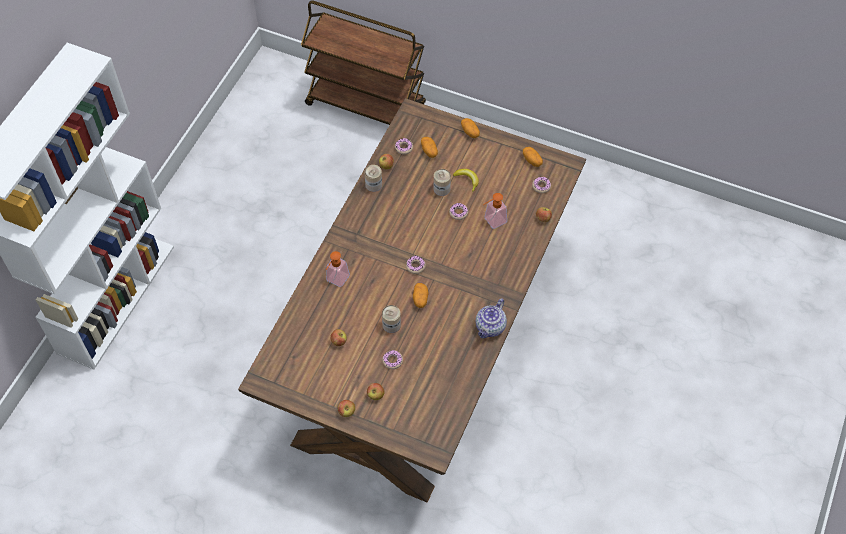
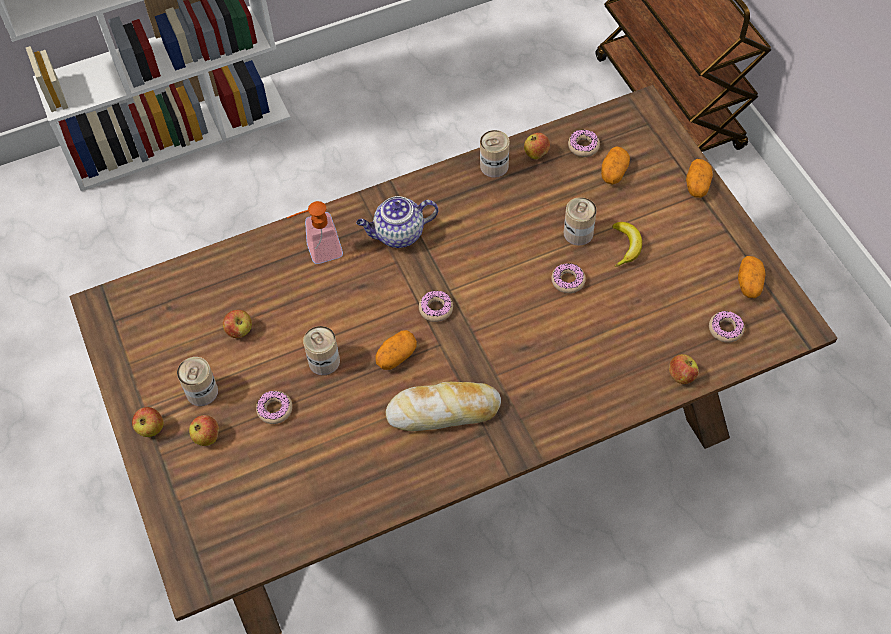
camera: 45 degrees right, 0 degrees up
(352, 379) = (202, 392): none -> can
(464, 305) = (443, 411): none -> bread
(490, 327) = (446, 470): teapot -> teapot (398, 235)
(492, 222) = (602, 326): soap dispenser -> none

